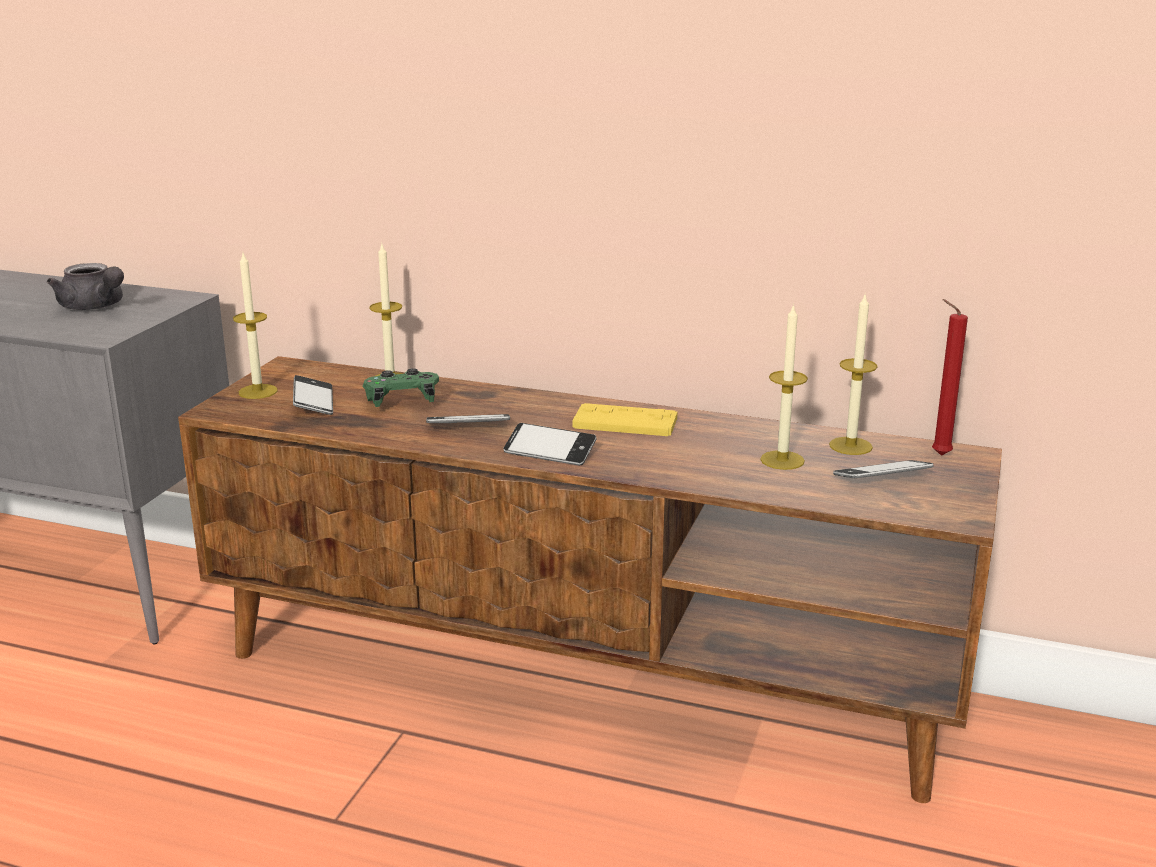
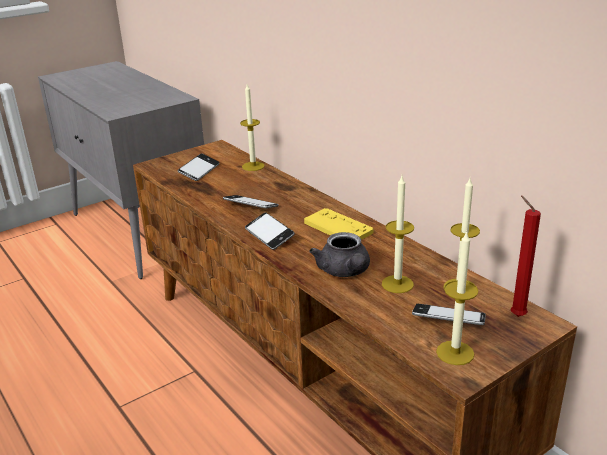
camera: 35 degrees right, 5 degrees up
(95, 307) = (137, 96): grey teapot -> grey teapot (345, 272)
(258, 391) = (183, 158): candle -> candle (455, 353)
(402, 402) = (239, 182): green game controller -> none

